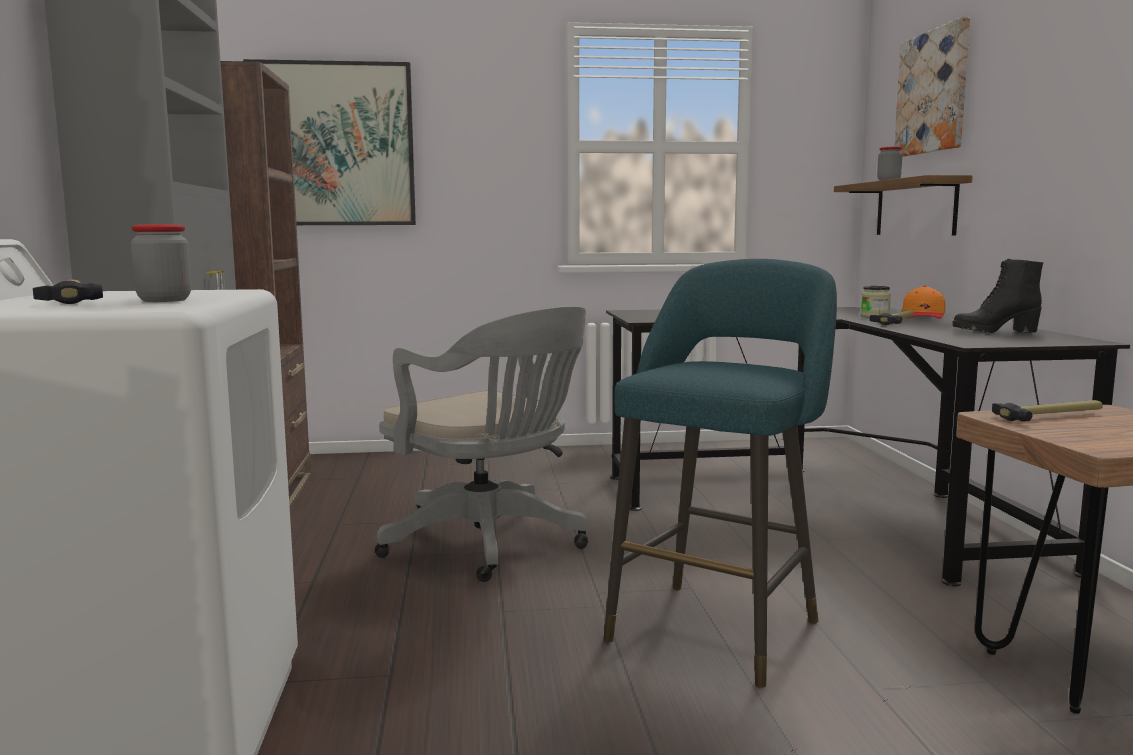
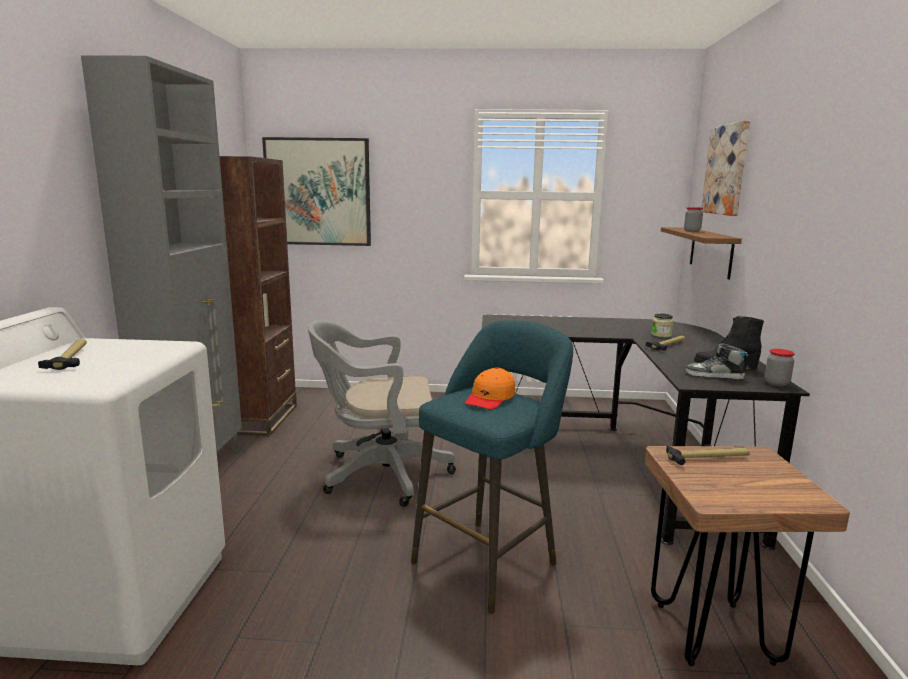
camera: 10 degrees right, 5 degrees up
(164, 300) = (115, 366): jar -> jar (776, 383)
(490, 544) = (379, 474): grey office chair -> grey office chair turned 120 degrees clockwise
(923, 315) = (697, 337): orange cap -> orange cap (490, 398)
(992, 338) = (714, 375): none -> shoe

